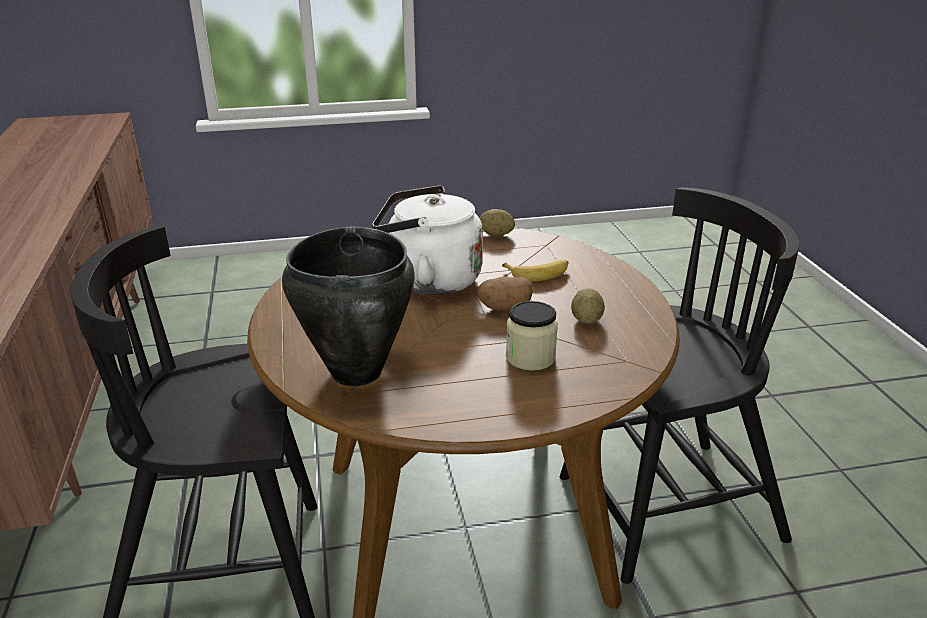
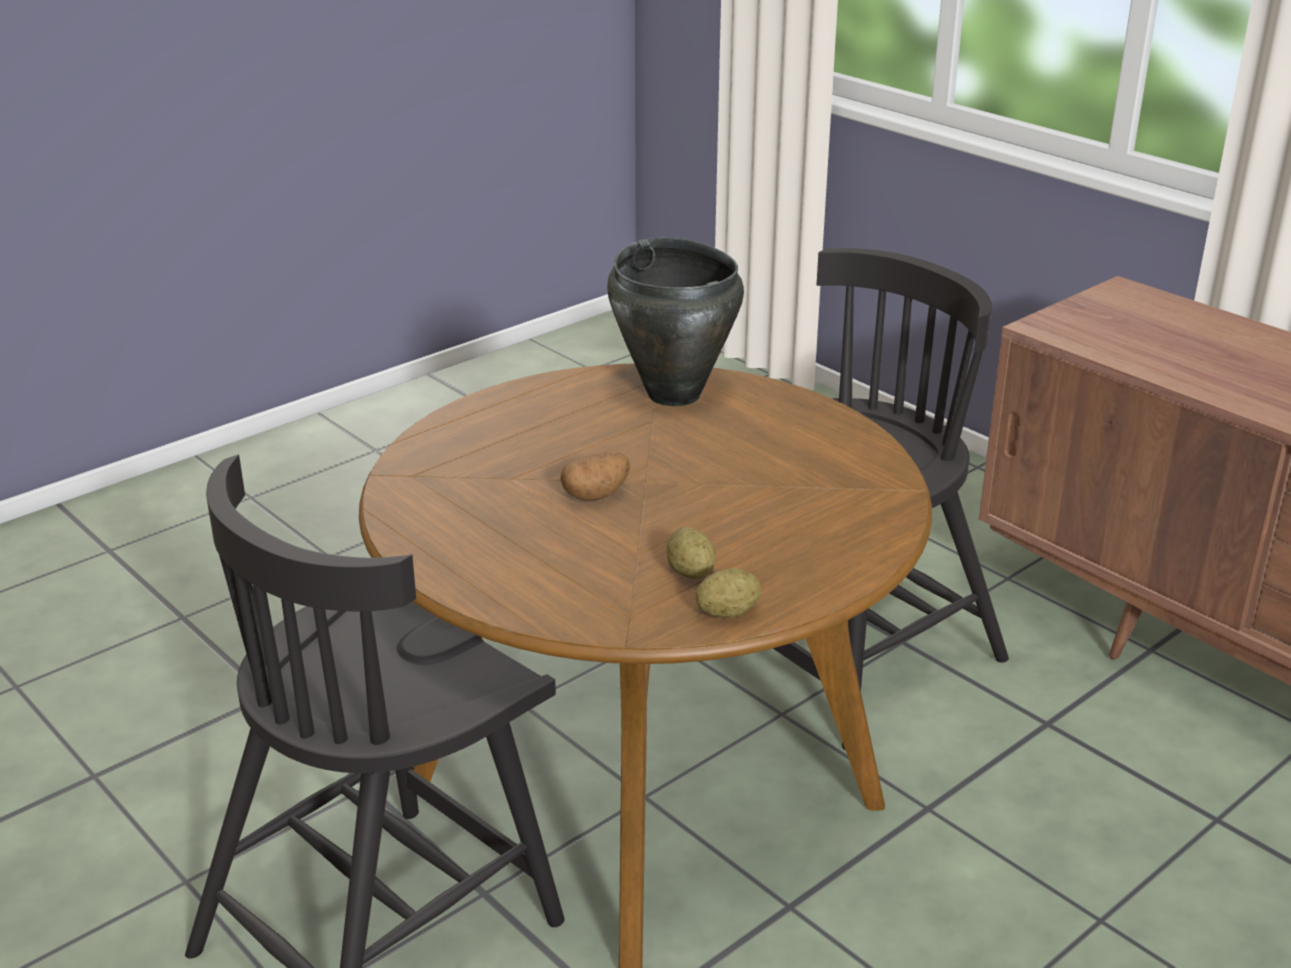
camera: 150 degrees right, 0 degrees up
(428, 280) = (729, 504): white kettle -> none
(530, 357) = (518, 450): jar -> none
(538, 274) = (596, 557): banana -> none
(586, 320) = (484, 508): potato -> potato (690, 572)

